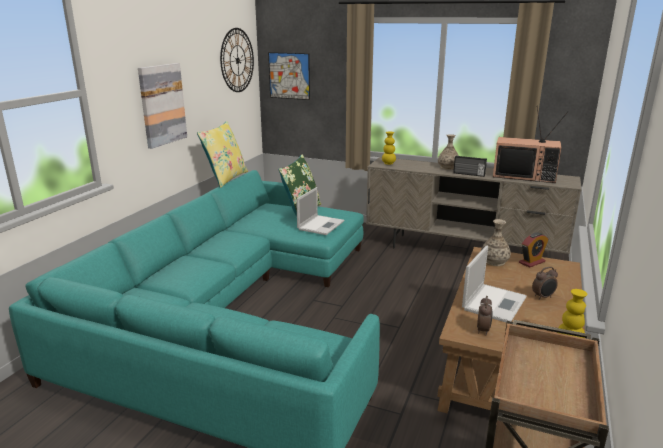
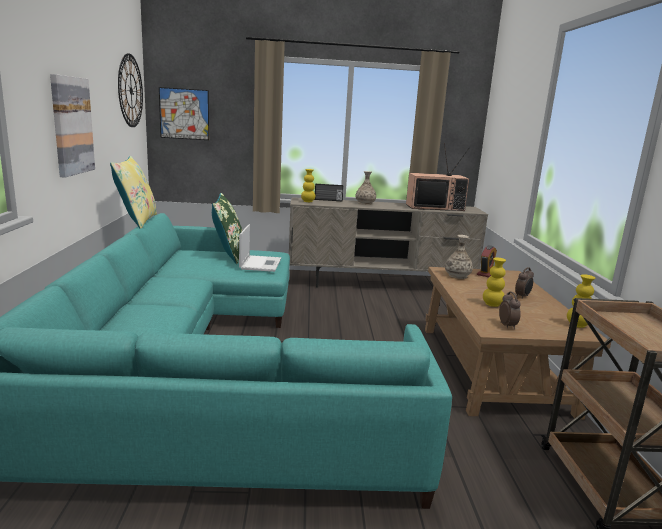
camera: 25 degrees left, 5 degrees down
(469, 174) = (389, 207): radio -> radio (328, 200)
(494, 302) = (492, 305): laptop -> yellow vase

